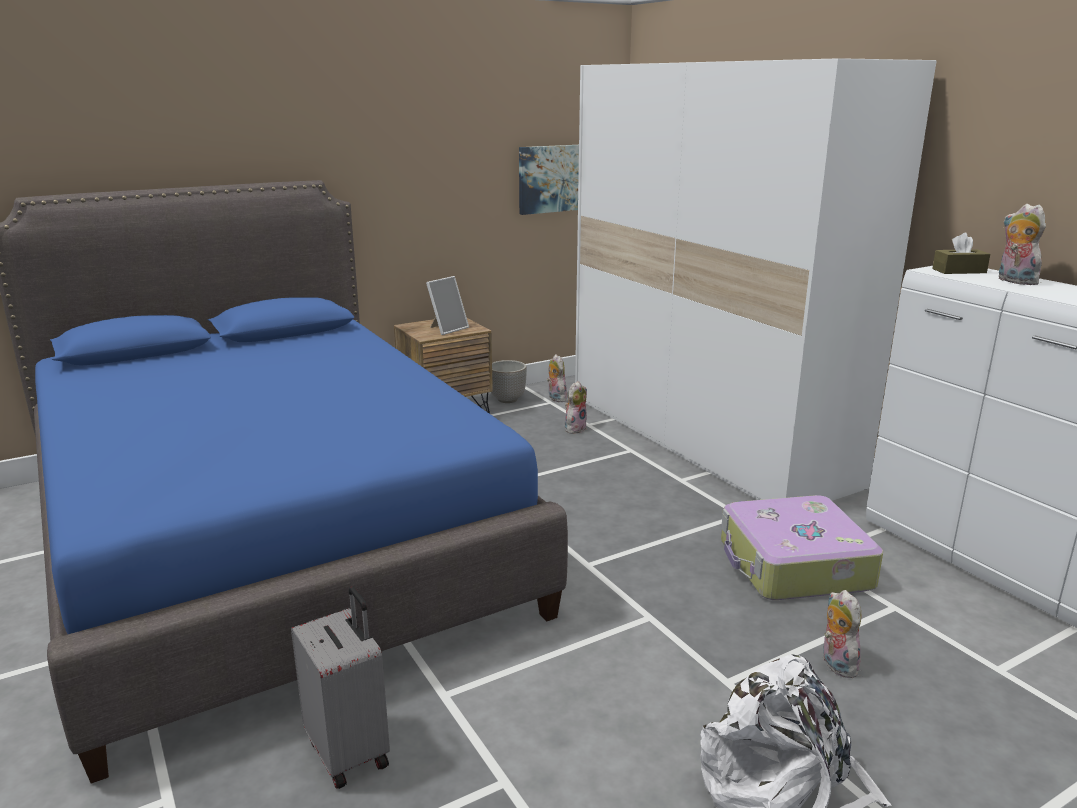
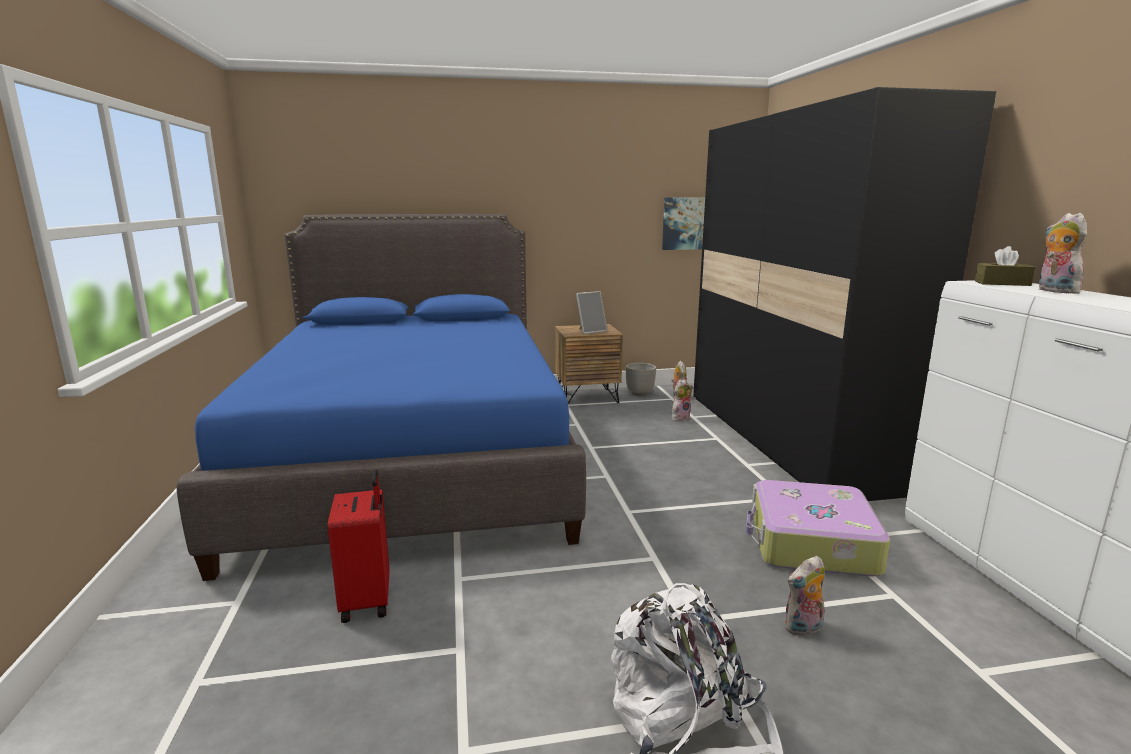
camera: 20 degrees right, 5 degrees down
(350, 752) = (368, 601): grey suitcase -> red suitcase
(704, 439) = (786, 438): white wardrobe -> black wardrobe
(835, 664) = (803, 629): plush toy -> plush toy turned 120 degrees counterclockwise

